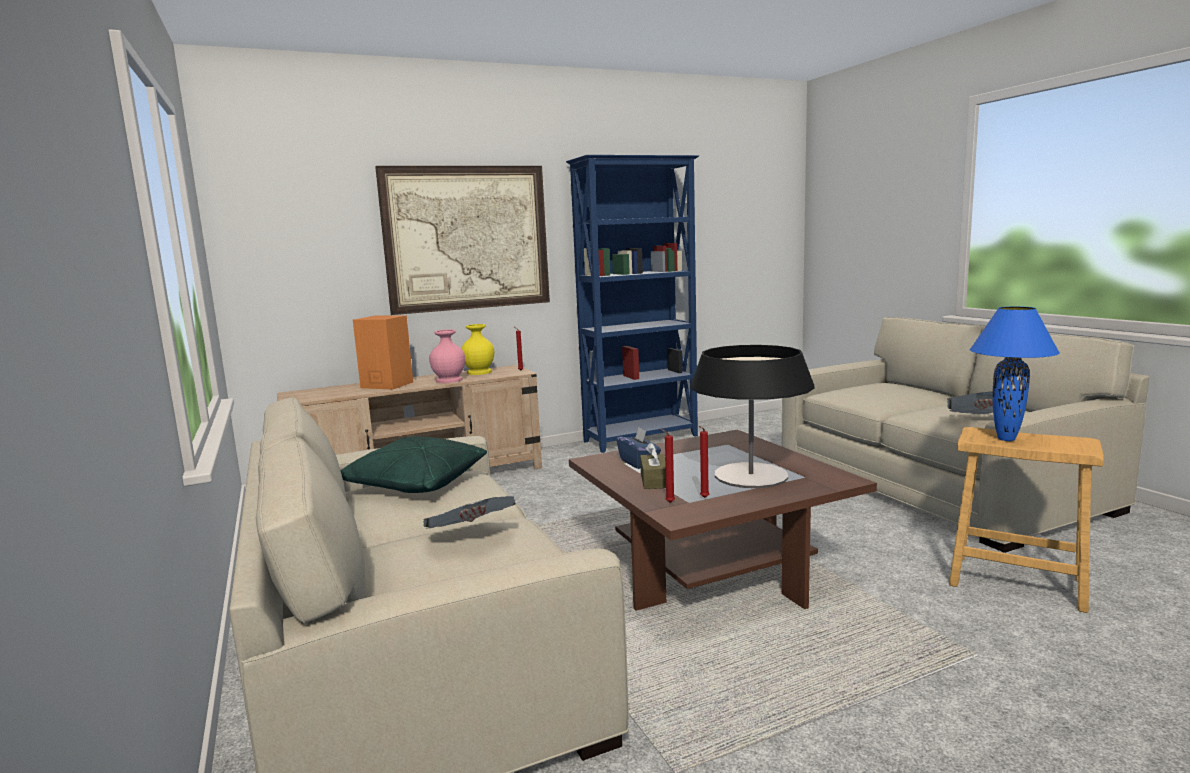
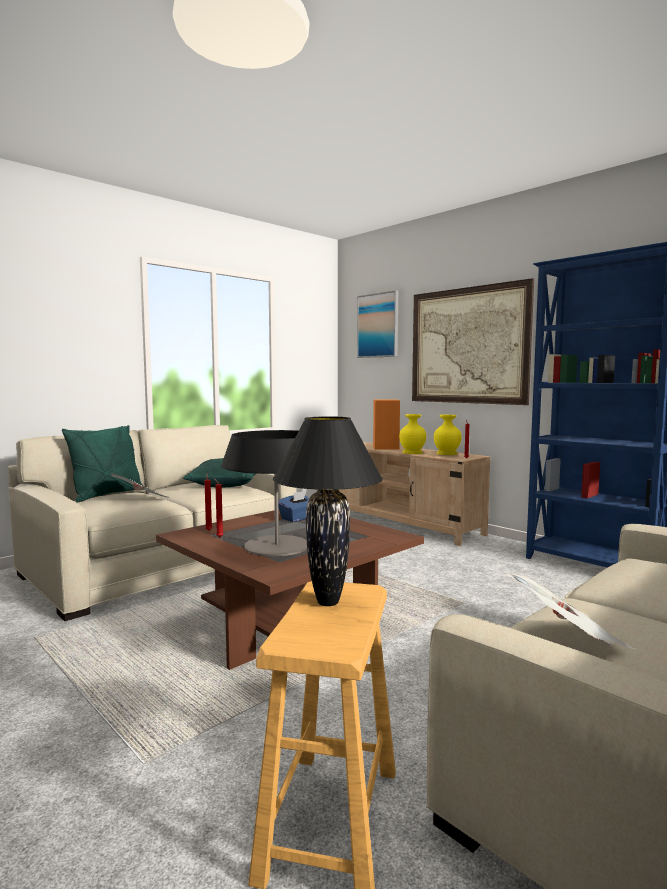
camera: 70 degrees right, 5 degrees down
(305, 206) = (378, 325): none -> picture
(383, 568) = (107, 495): none -> green pillow
(450, 380) = (413, 452): pink vase -> yellow vase
(654, 480) = (256, 524): brown tissue box -> none
(1006, 439) = (327, 602): blue table lamp -> black table lamp

